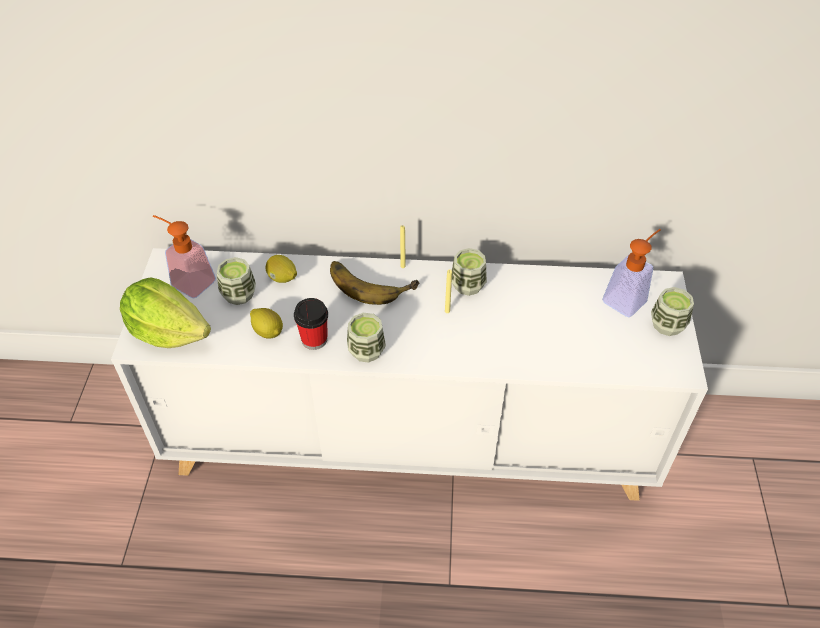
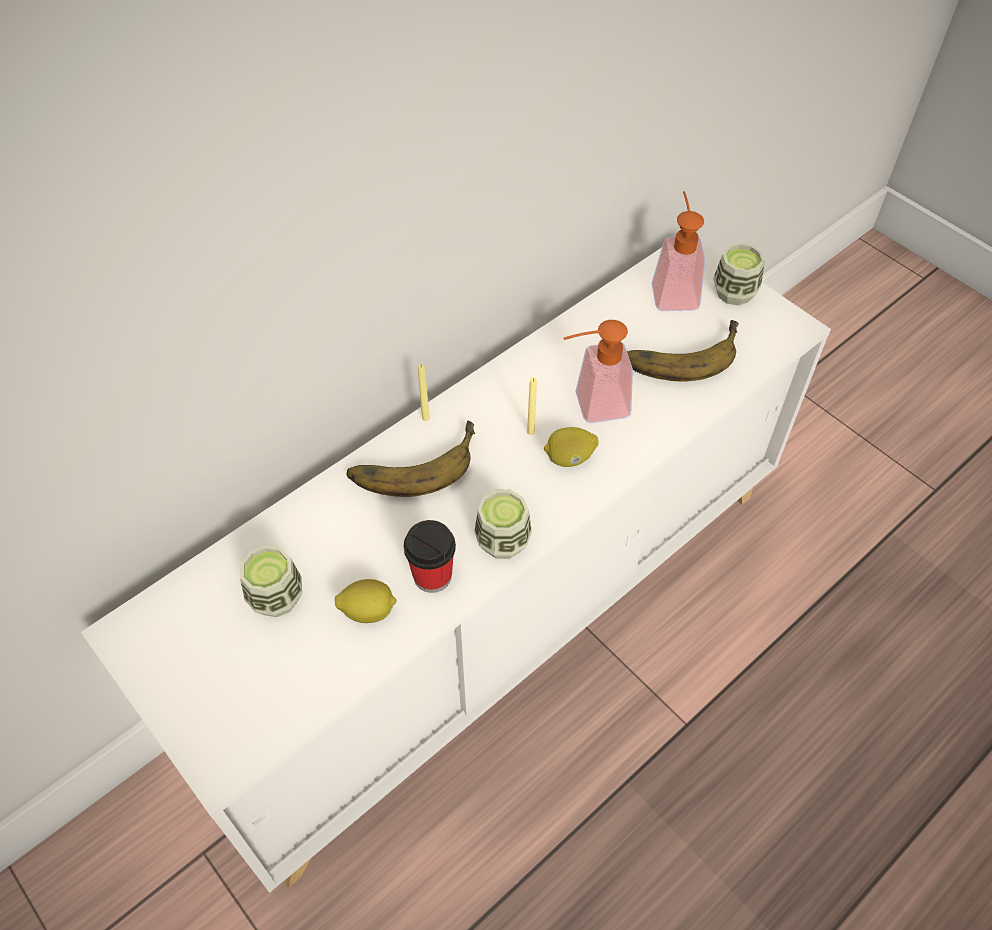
camera: 45 degrees left, 5 degrees up
(168, 332) = (244, 715): lettuce -> none
(188, 280) = (187, 633): soap dispenser -> soap dispenser (592, 406)
(282, 278) = (306, 536): lemon -> lemon (569, 458)
(468, 285) = (517, 388): cup -> none
(586, 331) = (678, 352): none -> banana

